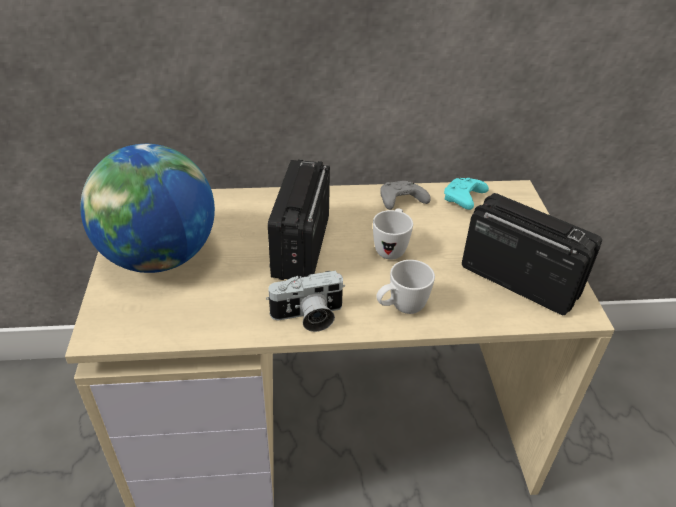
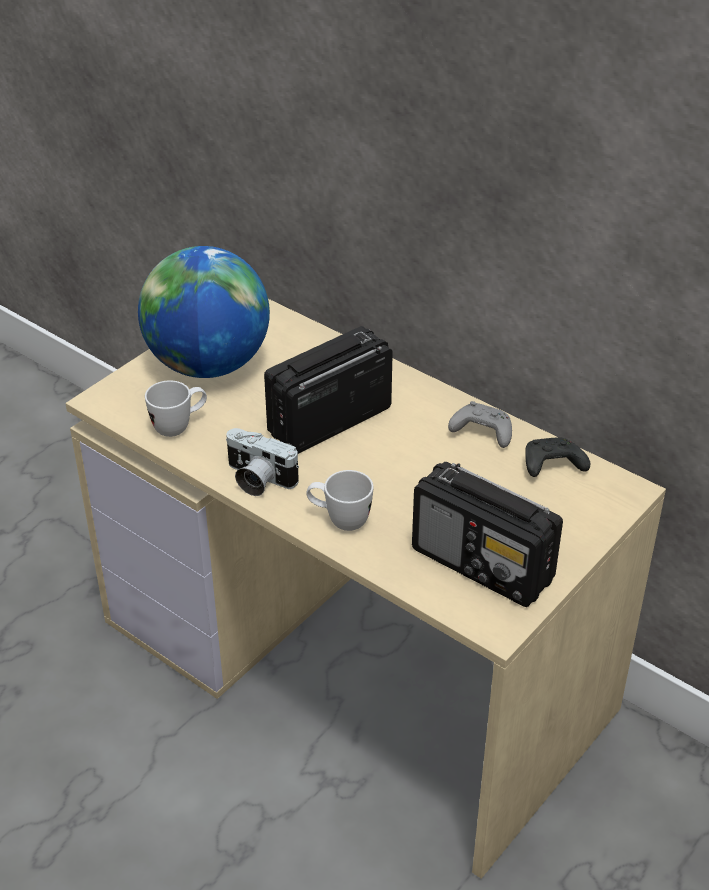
camera: 45 degrees right, 0 degrees up
(391, 248) = (407, 468): white mug -> white mug (179, 426)
(463, 200) = (551, 466): turquoise game controller -> black game controller
(518, 280) = (483, 565): radio -> radio turned 135 degrees clockwise

